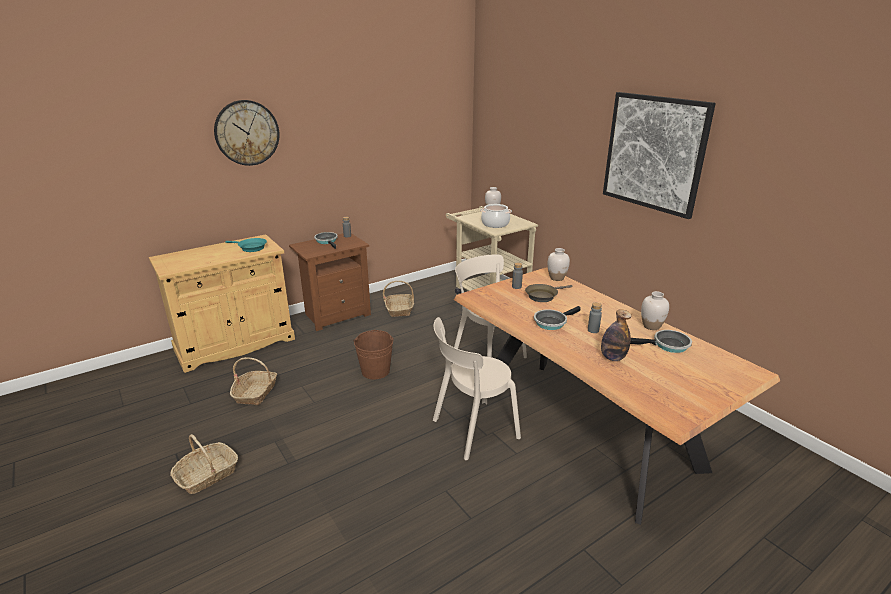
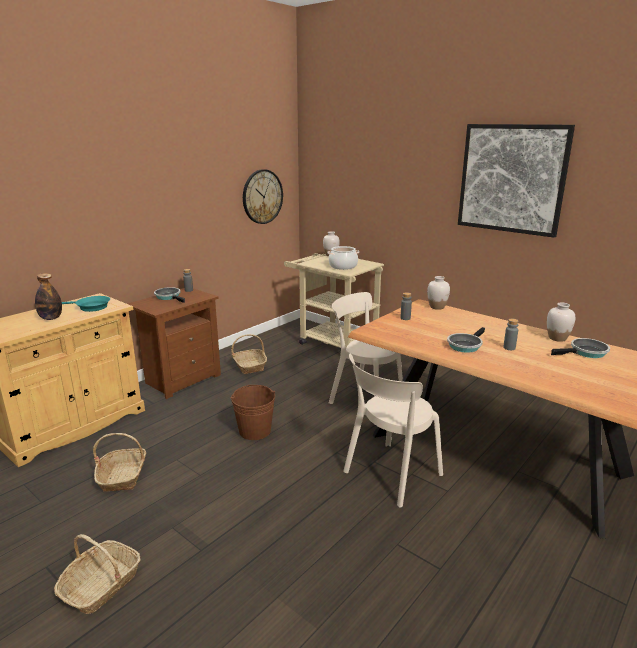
camera: 15 degrees left, 5 degrees down
(247, 133) = (77, 175): wall clock -> wall clock (262, 196)
(543, 296) = (437, 323): brown frying pan -> none
(612, 357) = (548, 369): bottle -> bottle (51, 318)

